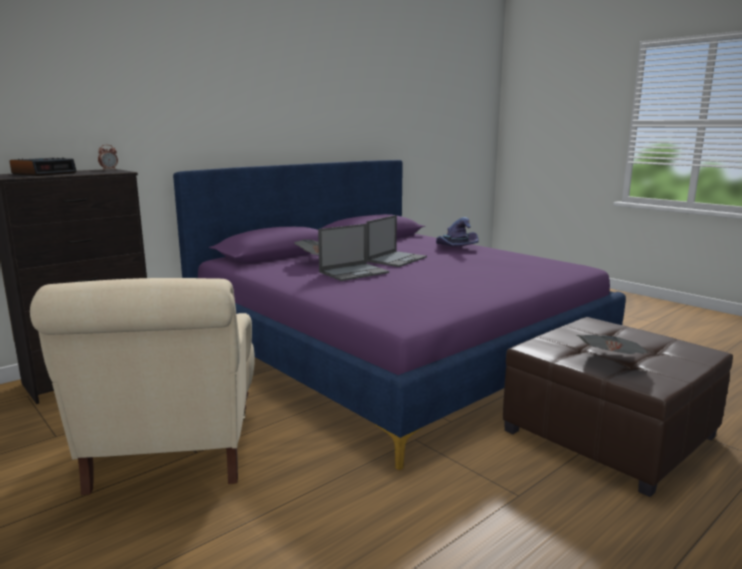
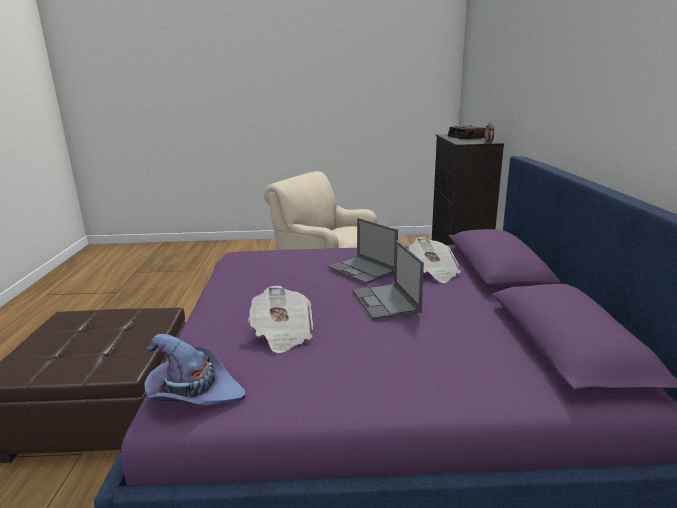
camera: 130 degrees right, 5 degrees up
(354, 272) = (362, 270): laptop -> laptop turned 45 degrees counterclockwise
(455, 248) = (410, 372): purple hat -> purple hat (194, 393)
(611, 362) = (97, 324): newspaper -> newspaper (282, 334)

